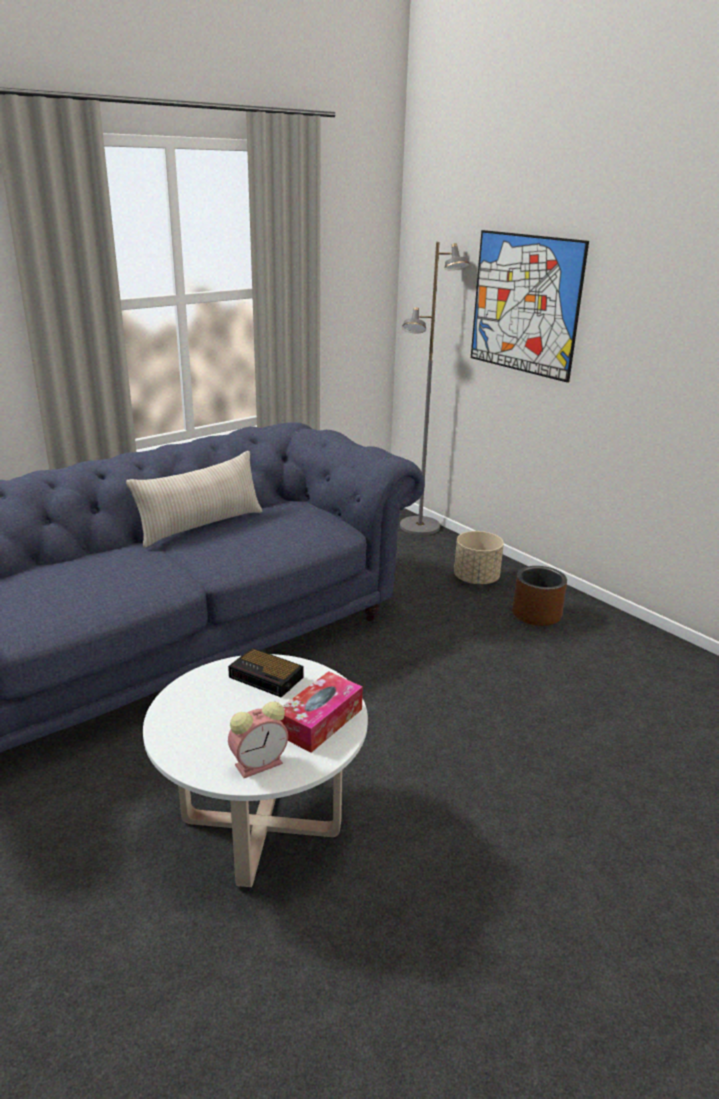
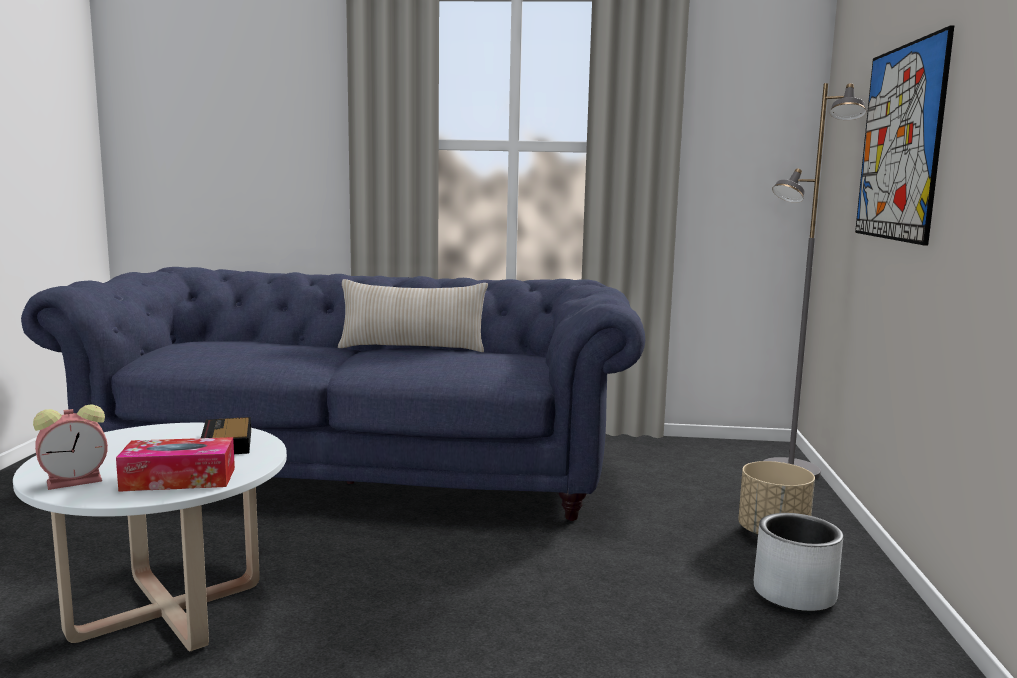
camera: 45 degrees right, 15 degrees down
(260, 763) = (77, 481): alarm clock -> alarm clock turned 45 degrees counterclockwise
(536, 615) = (795, 594): brown planter -> grey planter

